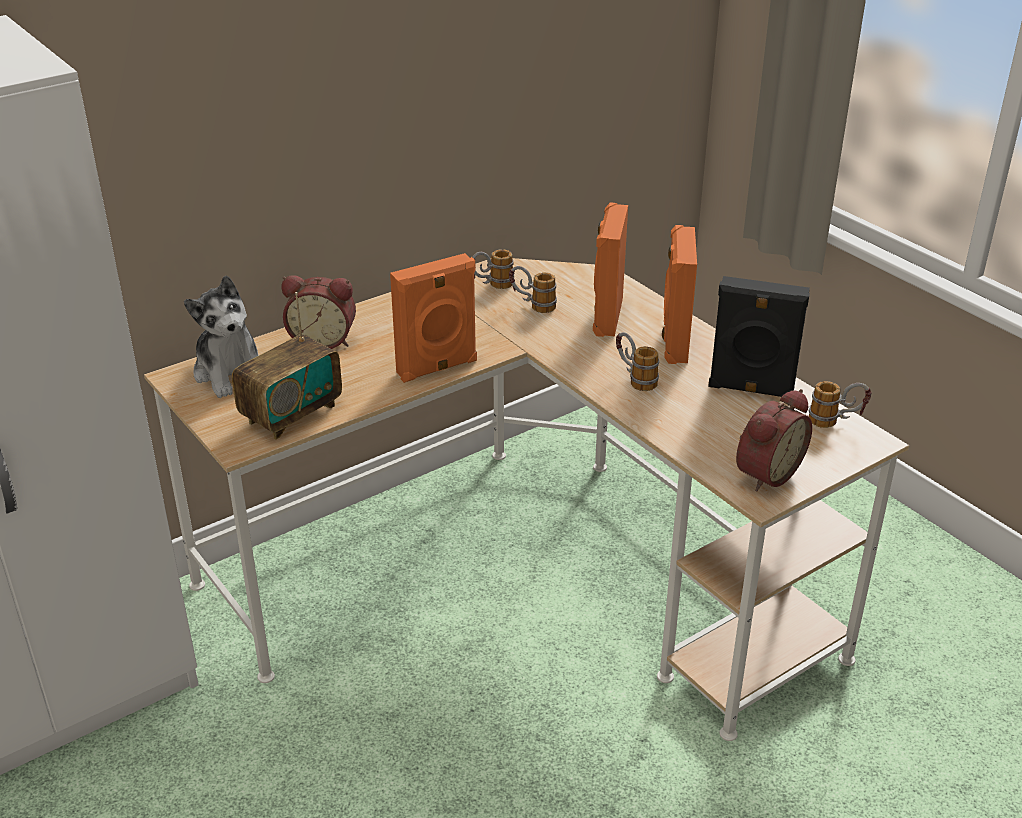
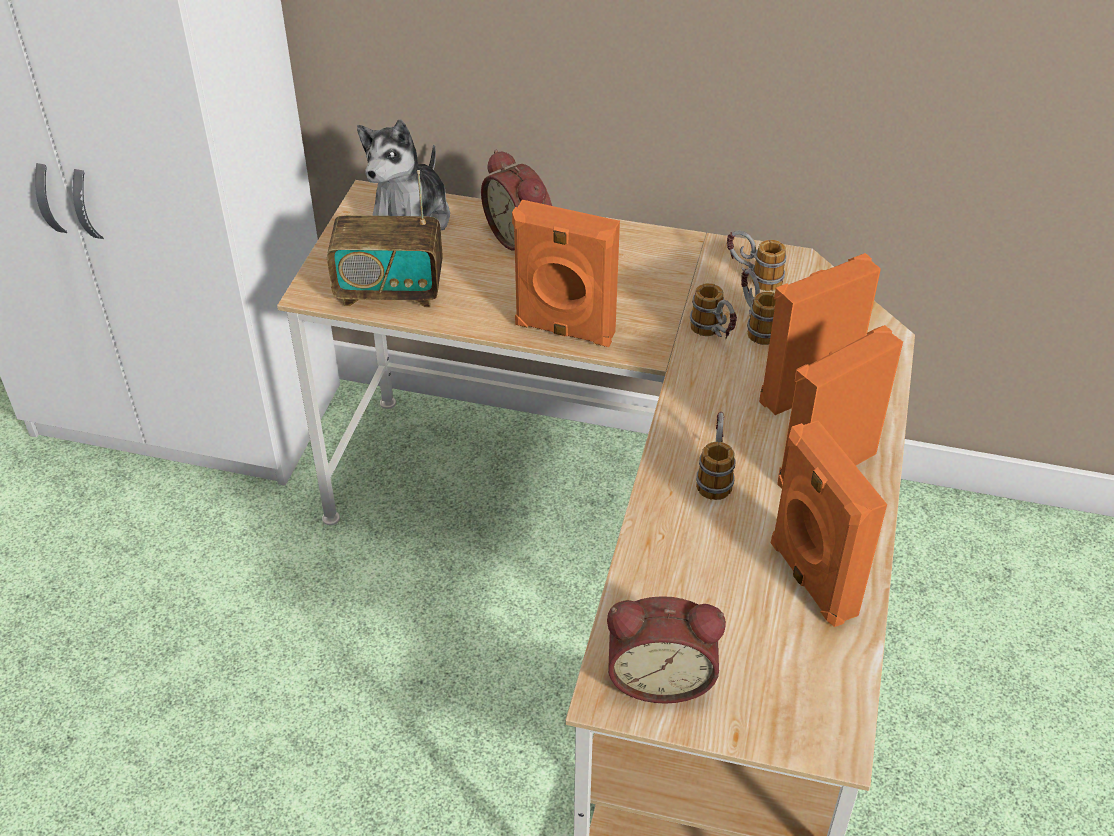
camera: 50 degrees right, 10 degrees up
(751, 389) = (810, 579): black speaker -> orange speaker
(836, 421) = (835, 689): mug -> mug (713, 335)

